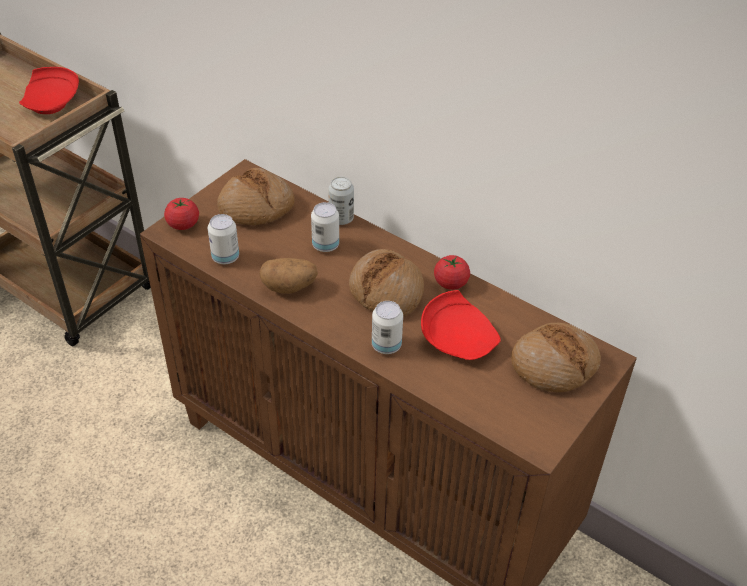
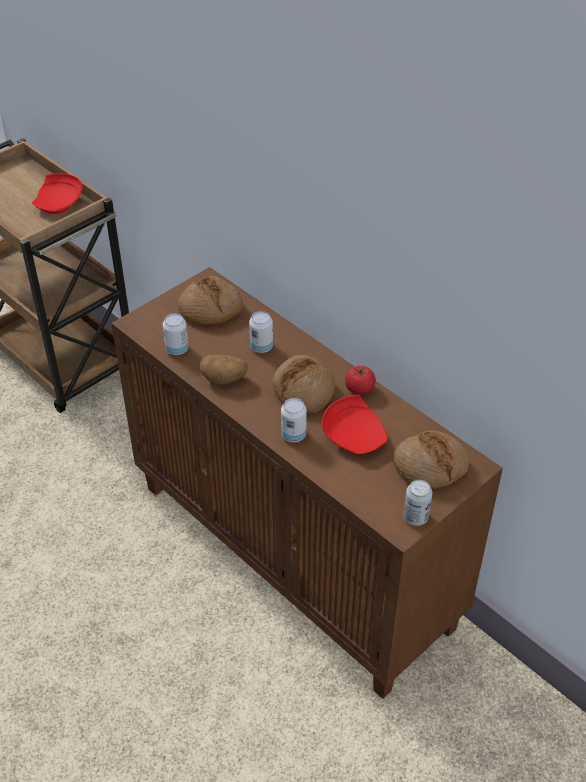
camera: 10 degrees right, 0 degrees up
(183, 224) = (148, 318): tomato -> none
(341, 219) = (279, 326): can -> can (415, 517)

